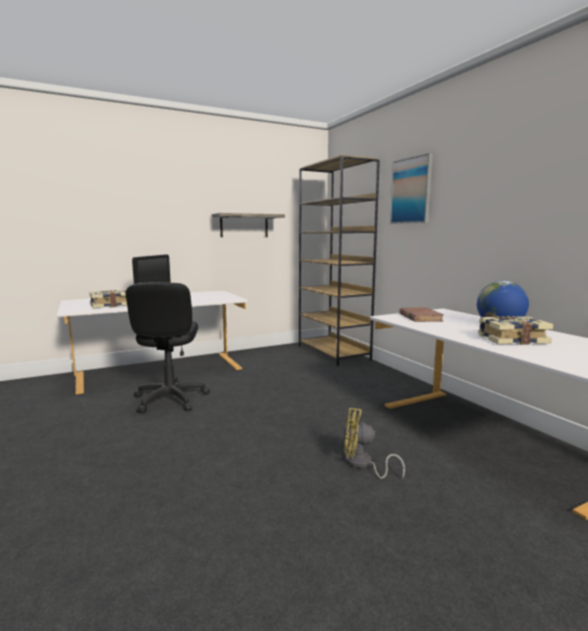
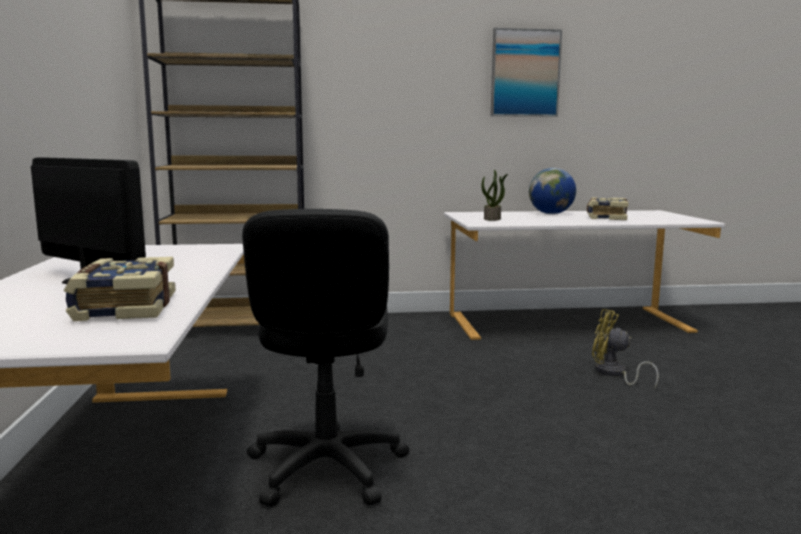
camera: 70 degrees left, 0 degrees up
(170, 399) = (326, 468): black office chair -> black office chair turned 75 degrees clockwise
(244, 226) = (76, 91): shelf -> none
(362, 464) = (614, 374): yellow fan -> yellow fan turned 90 degrees clockwise
(411, 191) = (369, 61): picture -> picture (525, 73)
(420, 317) = (492, 219): brown book -> potted plant

